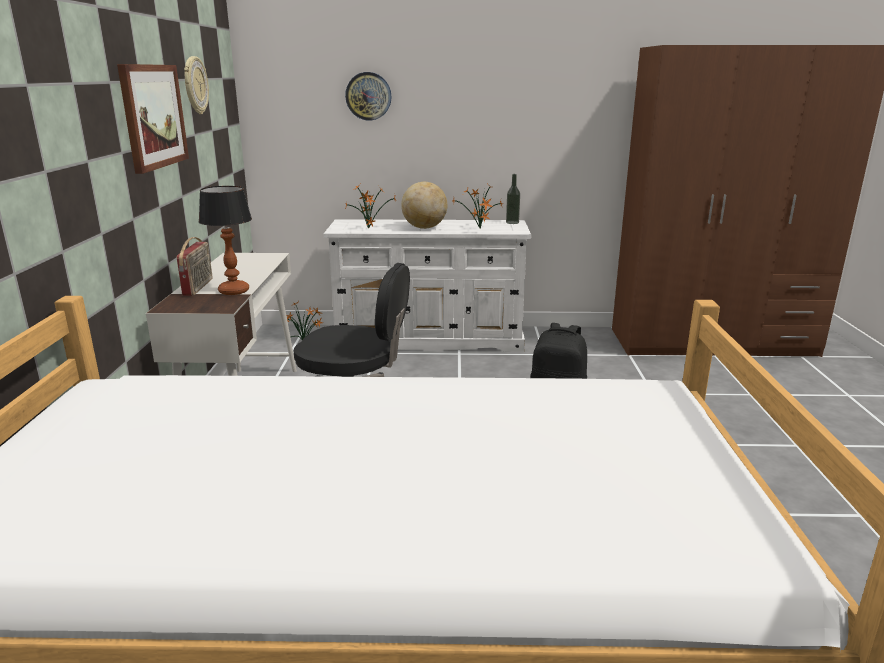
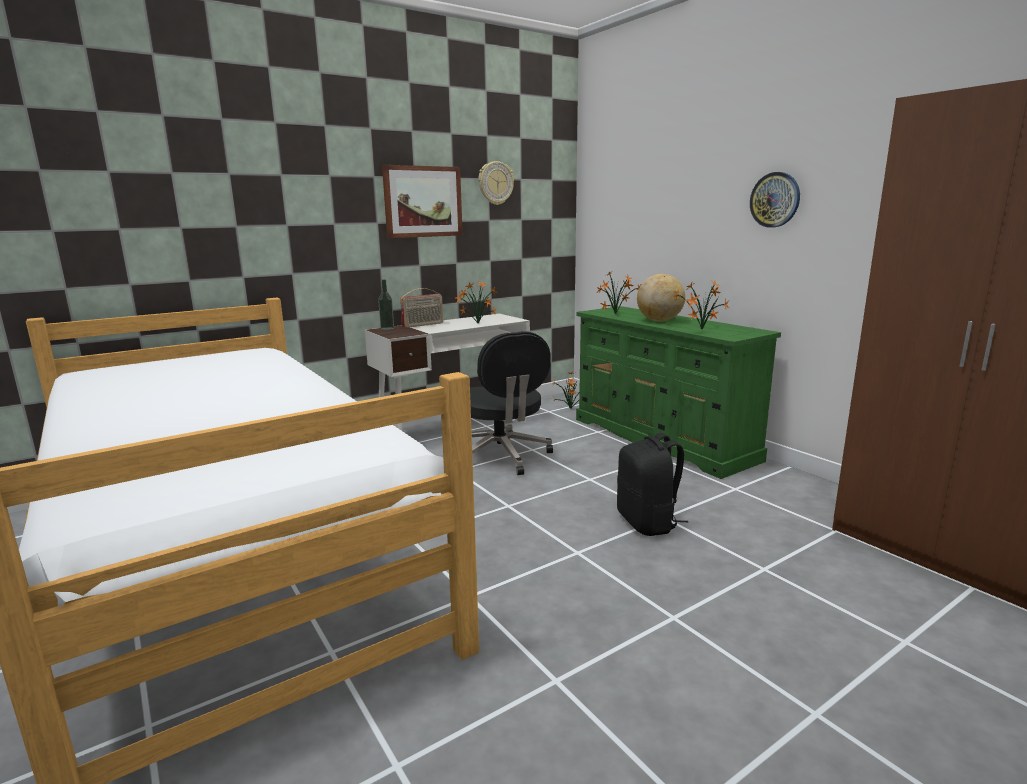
camera: 55 degrees right, 5 degrees down
(234, 291) = (428, 330): table lamp -> none
(254, 270) = (476, 324): none -> potted plant
(368, 96) = (657, 191): wall clock -> wall clock (775, 200)
(430, 339) = (662, 439): white dresser -> green dresser
(512, 222) = (757, 331): bottle -> bottle (387, 328)

